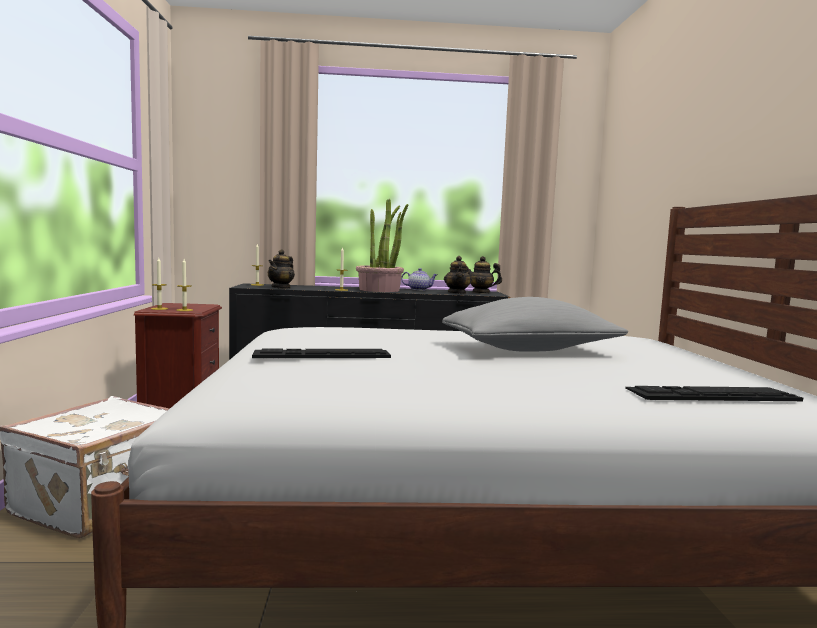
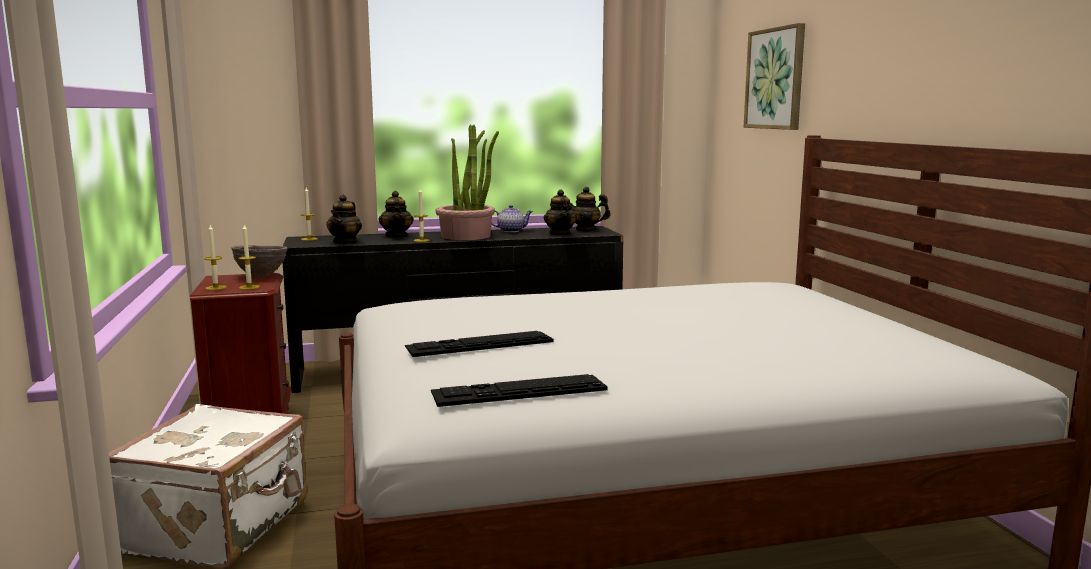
camera: 10 degrees left, 5 degrees up
(202, 305) = (261, 276): none -> brown bowl
(325, 287) = (397, 236): none -> teapot
(530, 350) = (684, 316): grey pillow -> none
(649, 165) = (775, 79): none -> picture
(712, 394) = (872, 357): keyboard -> keyboard (519, 390)

